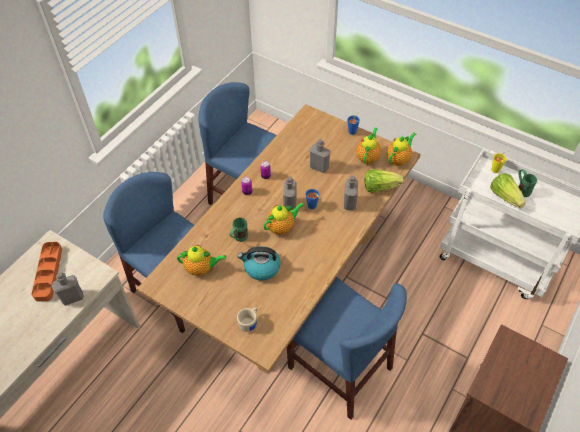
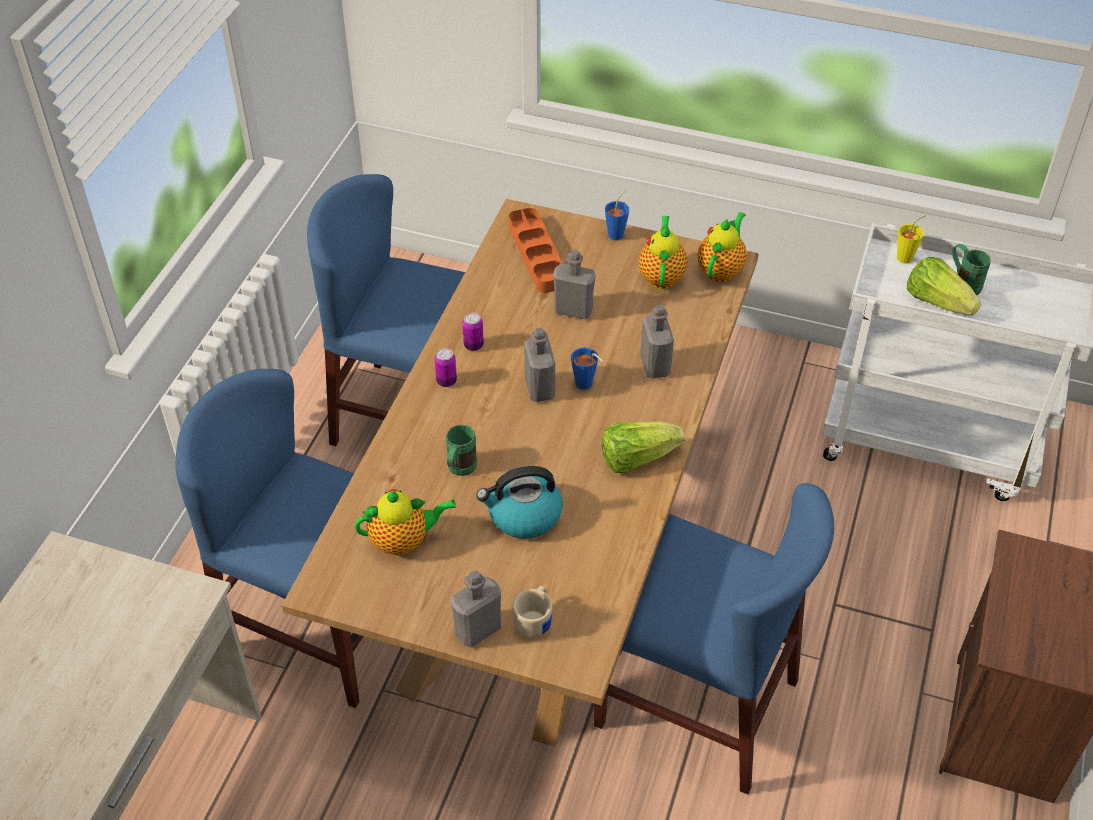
camera: 15 degrees left, 5 degrees down
(48, 273) = (79, 615): orange tray -> orange tray (537, 255)
(73, 298) = (150, 652): grey bottle -> grey bottle (478, 630)
(282, 227) = (539, 433): teapot -> none
(380, 187) = (703, 326): lettuce -> lettuce (637, 458)

